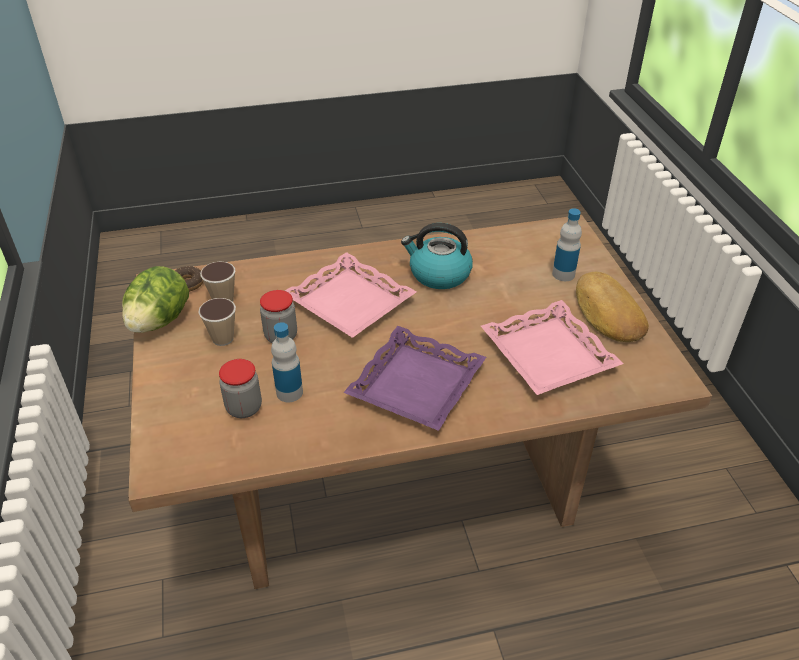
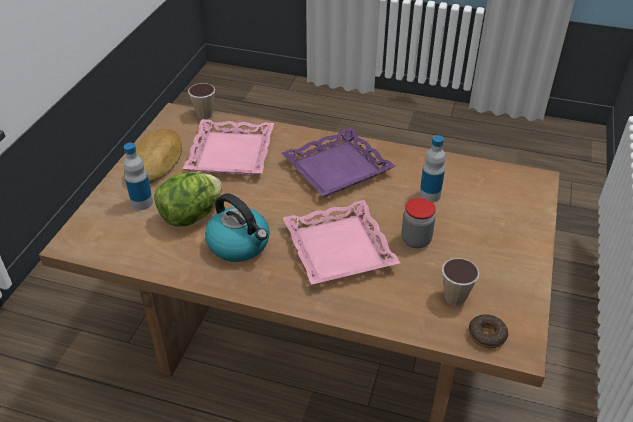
camera: 150 degrees left, 0 degrees up
(159, 321) = (523, 299): lettuce -> lettuce (191, 216)
(223, 338) = (467, 257): cup -> cup (204, 115)
(244, 408) = (467, 196): jar -> none

